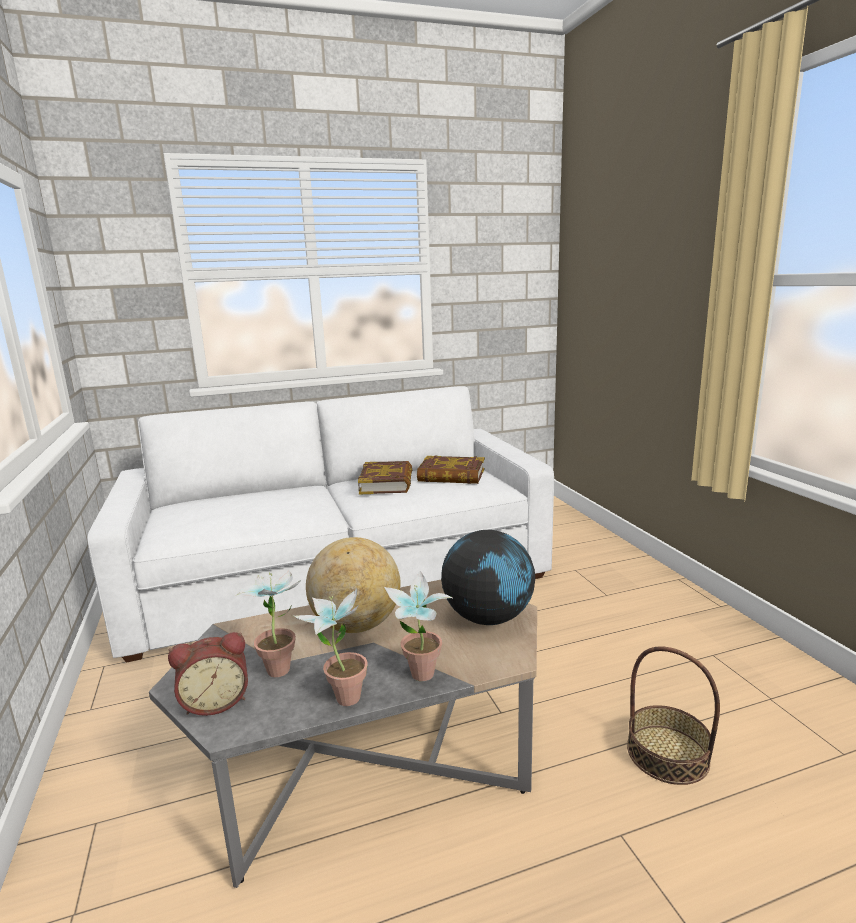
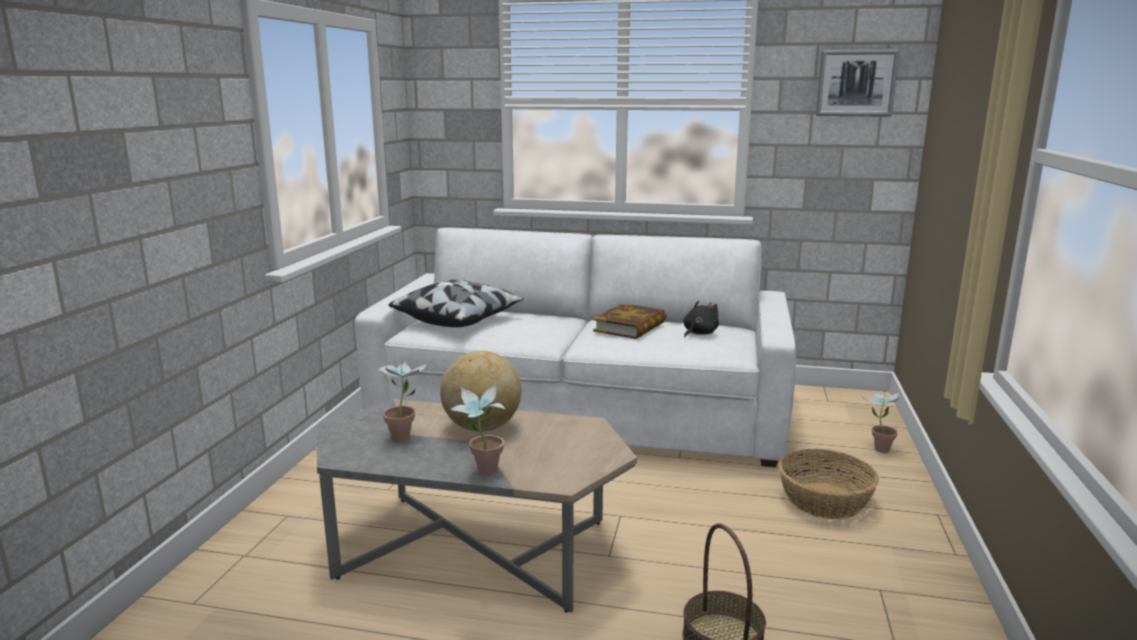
camera: 30 degrees right, 0 degrees up
(204, 512) = (458, 319): none -> pillow
(216, 701) = (347, 443): alarm clock -> none
(341, 694) = (421, 464): potted plant -> potted plant (877, 447)
(451, 476) = (699, 333): book -> black plush toy
(488, 617) = (584, 452): globe -> none
(508, 247) = (856, 83): none -> picture
(603, 594) = (825, 501): none -> basket

